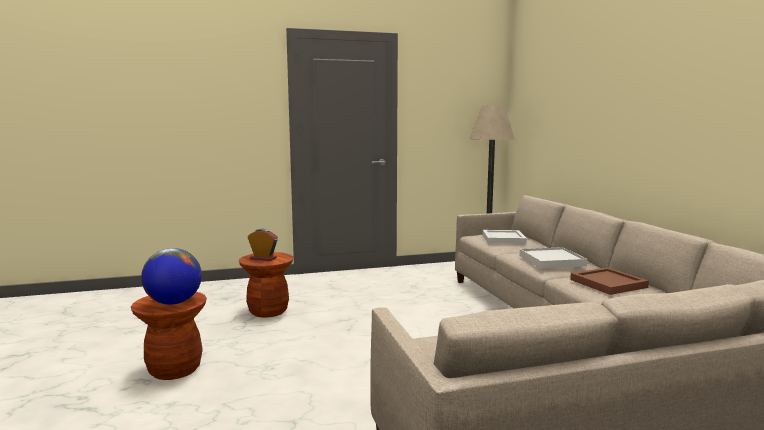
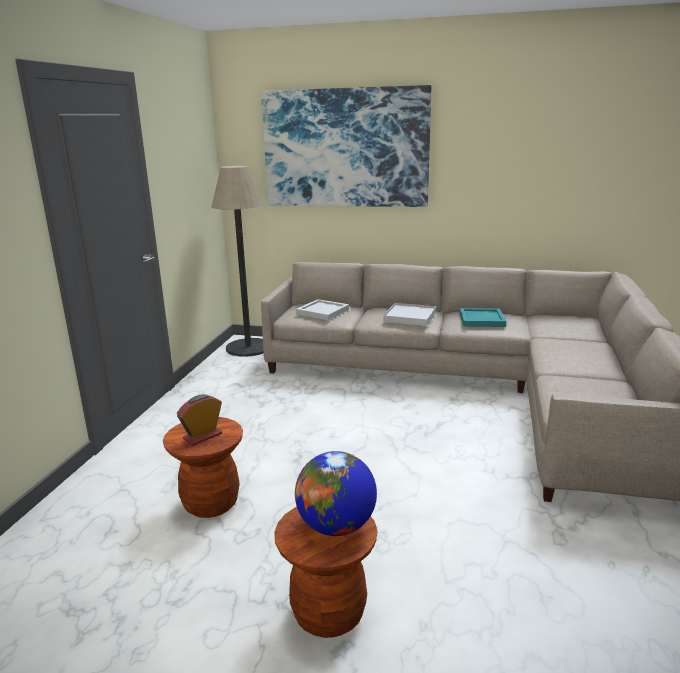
camera: 60 degrees left, 10 degrees up
(579, 88) = (345, 148): none -> picture
(608, 283) = (481, 319): brown tray -> turquoise tray

